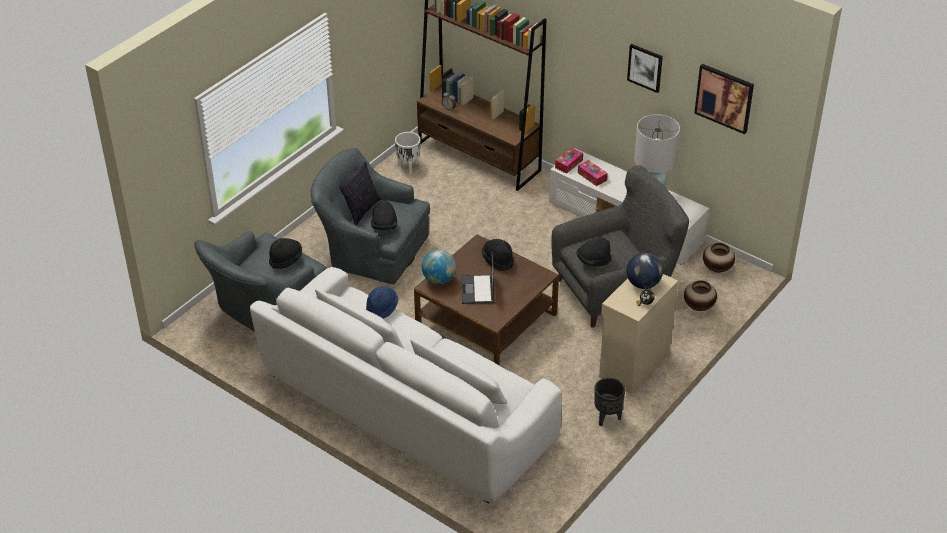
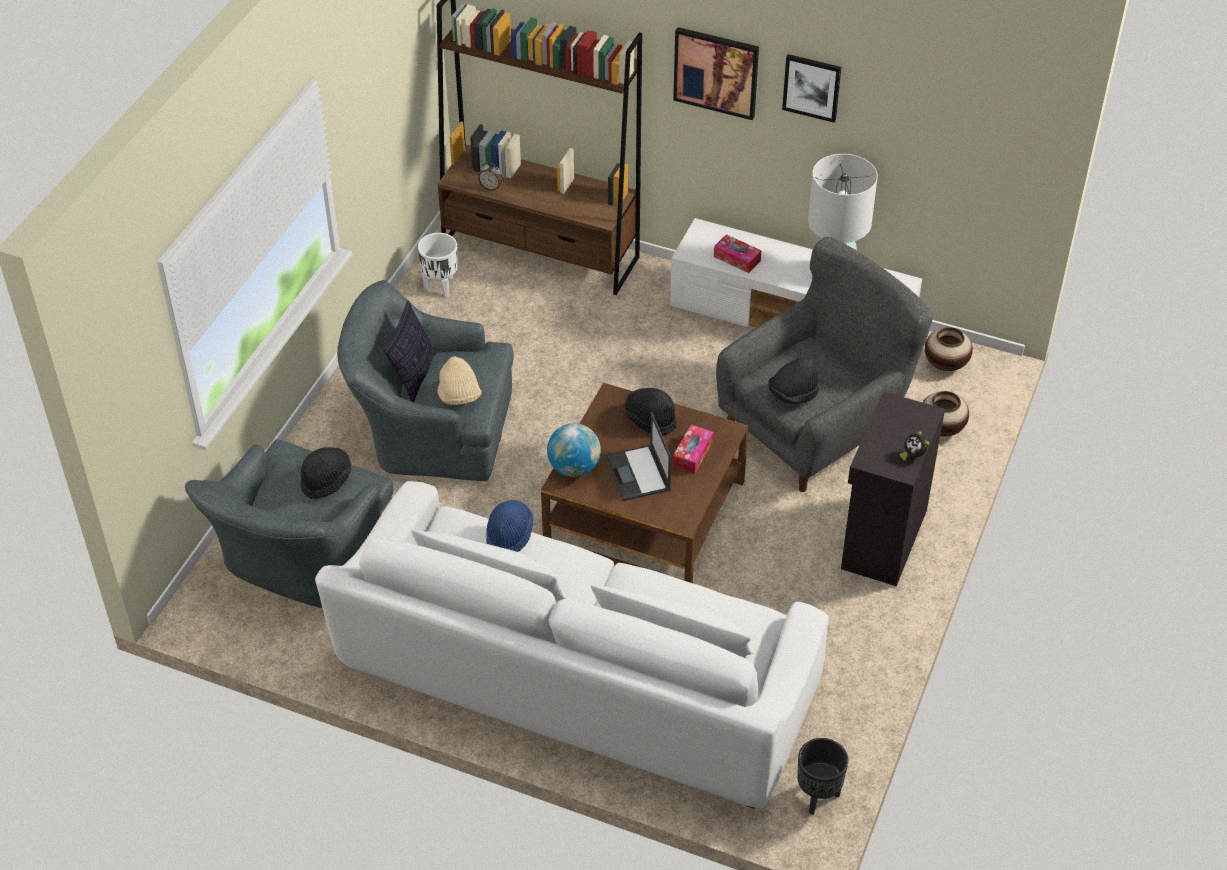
camera: 15 degrees left, 5 degrees up
(384, 226) = (459, 396): black hat -> beige hat
(569, 164) = (695, 245): tissue box -> tissue box (692, 454)
(607, 418) = (876, 631): black planter -> black planter (817, 797)
(633, 364) = (882, 539): beige cabinet -> black cabinet
(643, 284) = (897, 423): globe -> none
(724, 98) = (946, 117): picture -> picture (716, 72)

